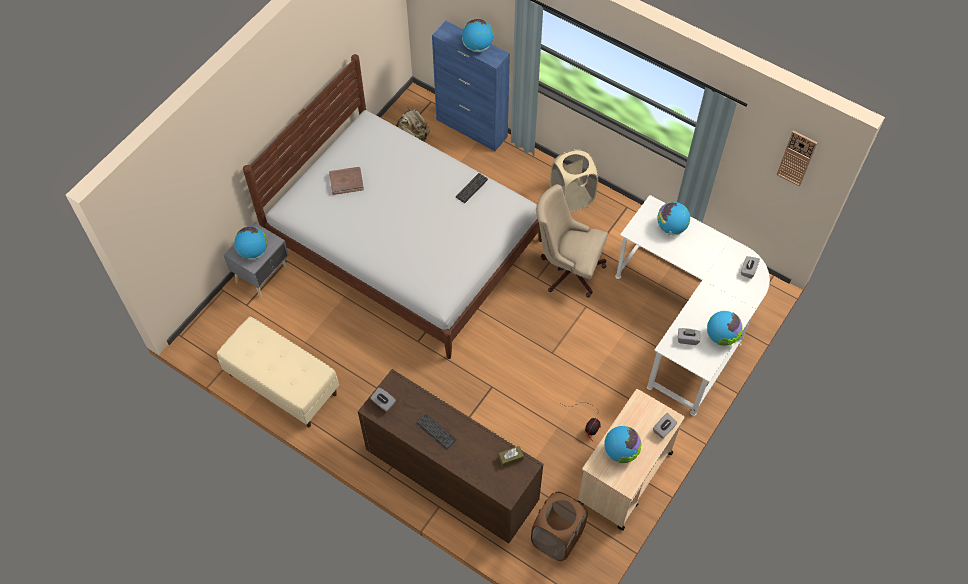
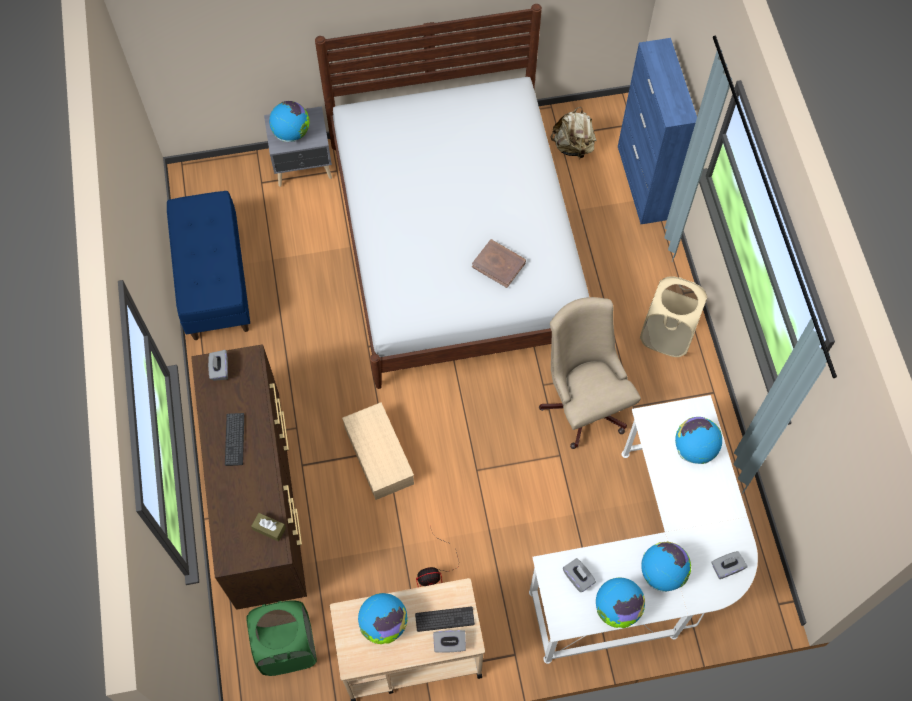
camera: 45 degrees right, 5 degrees up
(282, 384) = (214, 280): beige bench -> blue bench
(346, 181) = (431, 132): brown book -> brown book (499, 264)
(471, 188) = (540, 236): keyboard -> keyboard (444, 619)
(477, 46) = (673, 89): globe -> globe (662, 573)
(490, 393) = (377, 455): none -> beige storage box
(557, 537) = (287, 647): brown laundry basket -> green laundry basket
(796, 158) = (860, 490): wall clock -> none

